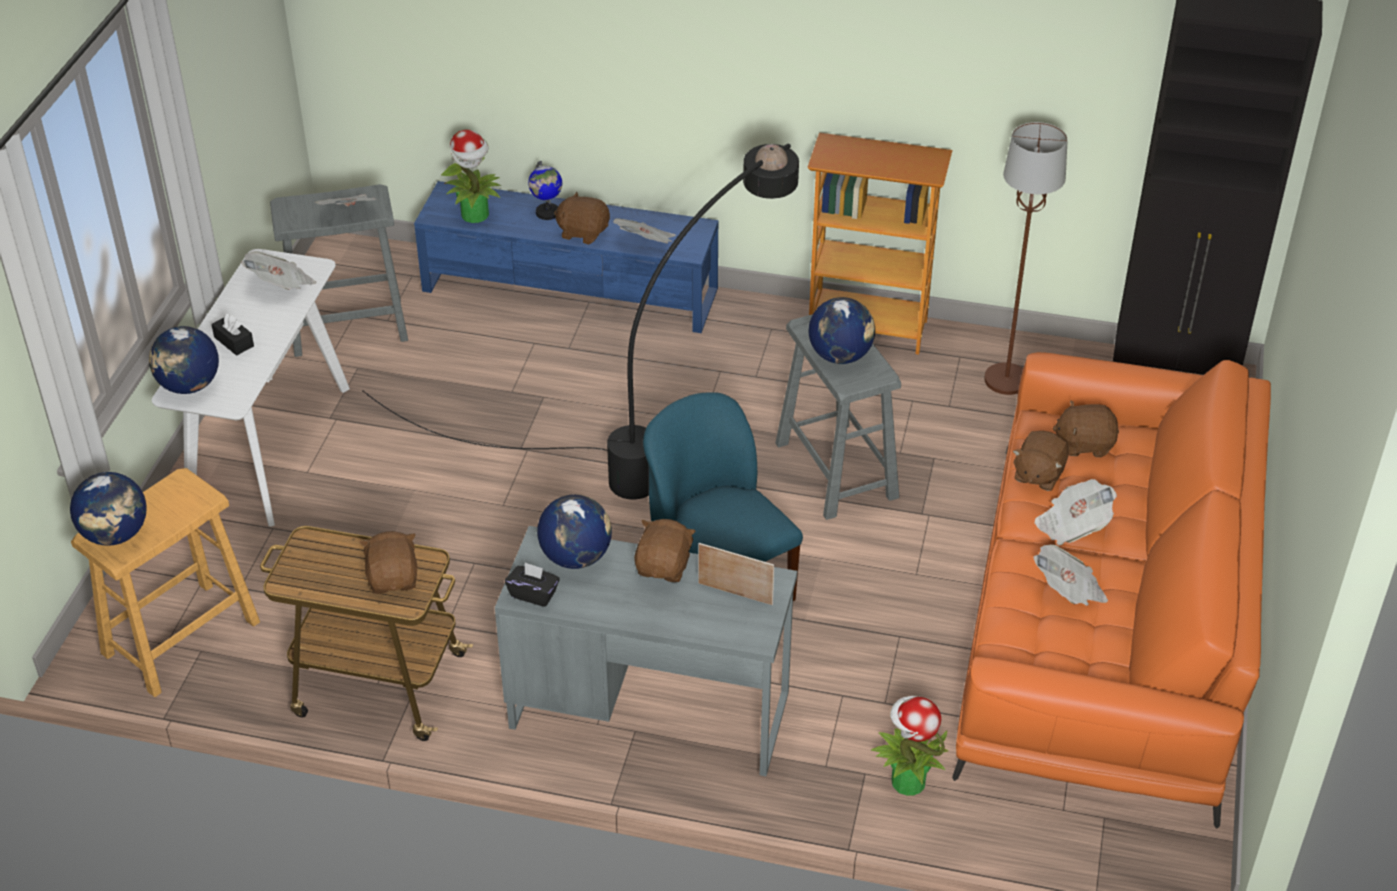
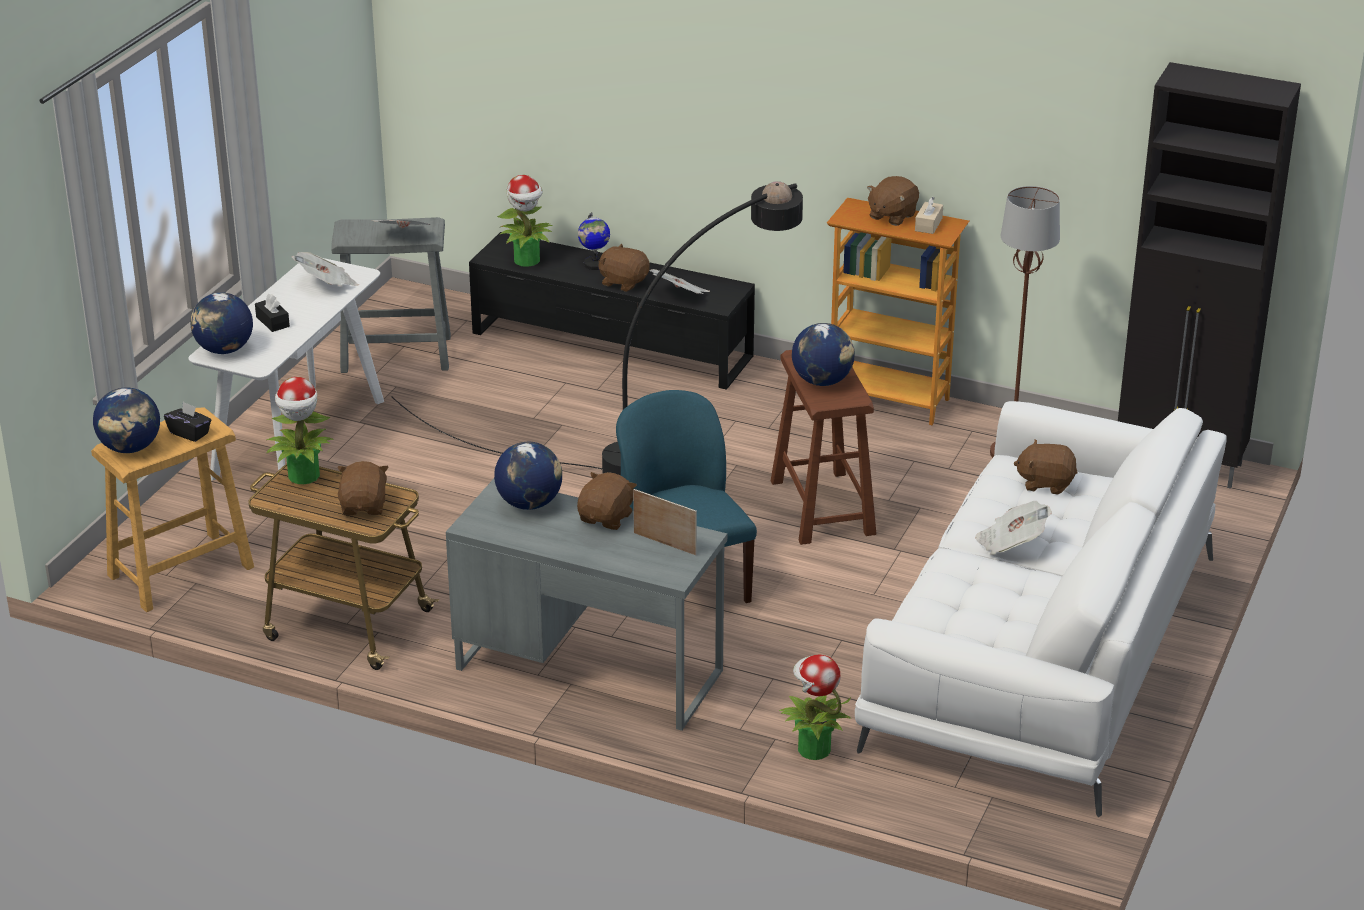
camera: 10 degrees right, 10 degrees down
(317, 546) = (304, 476): none -> potted plant
(533, 594) = (483, 526): black tissue box -> black tissue box (189, 433)
(571, 290) = (613, 345): blue tv stand -> black tv stand
(836, 471) = (822, 508): grey stool -> brown stool
(912, 159) = (928, 224): none -> beige tissue box
(1038, 474) = (992, 502): brown plush toy -> brown plush toy (892, 216)
(1068, 591) = (989, 590): newspaper -> none
(1103, 627) = (1041, 653): orange sofa -> white sofa

